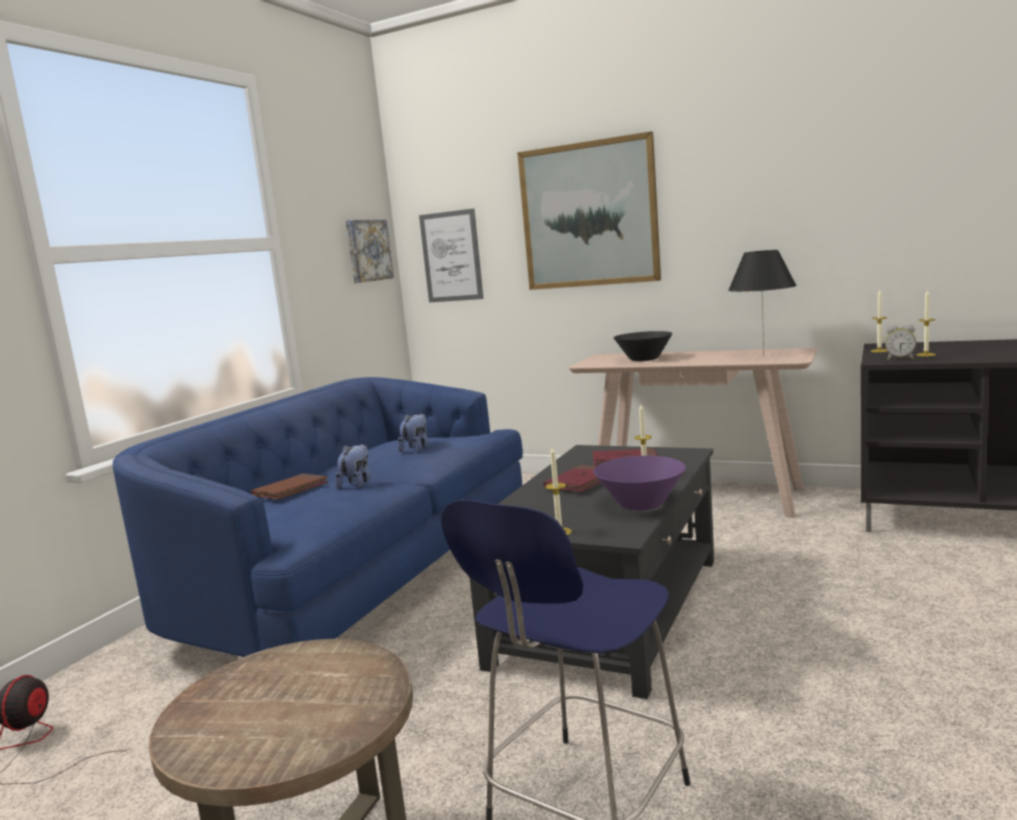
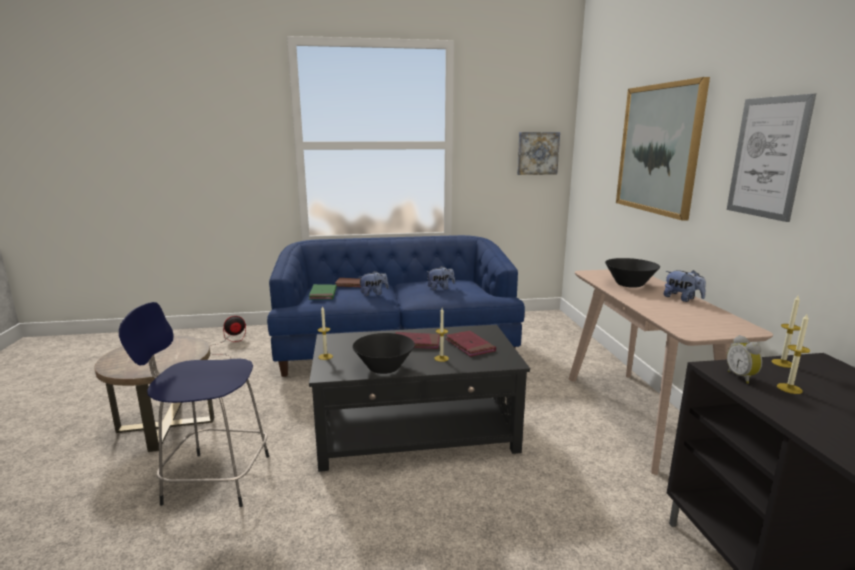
camera: 55 degrees right, 5 degrees up
(295, 511) = (323, 294): none -> green book
(451, 256) = (591, 165): picture -> picture (767, 157)
(641, 504) = (384, 368): purple bowl -> black bowl
(706, 353) = (682, 299): none -> plush toy
(764, 355) = (700, 319): black table lamp -> none

